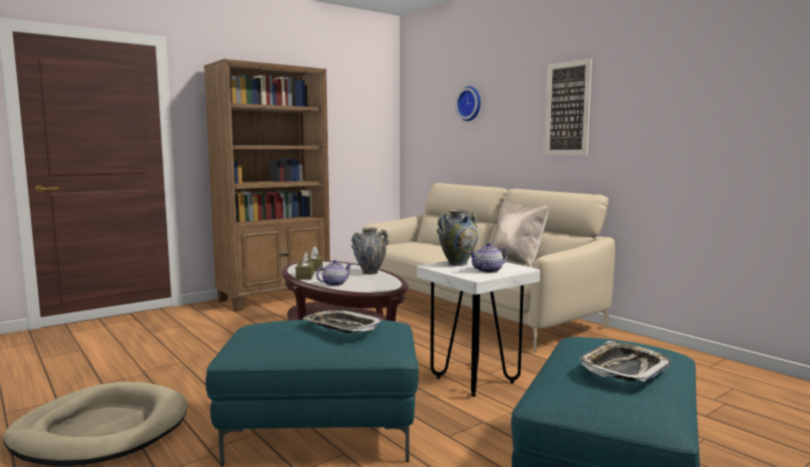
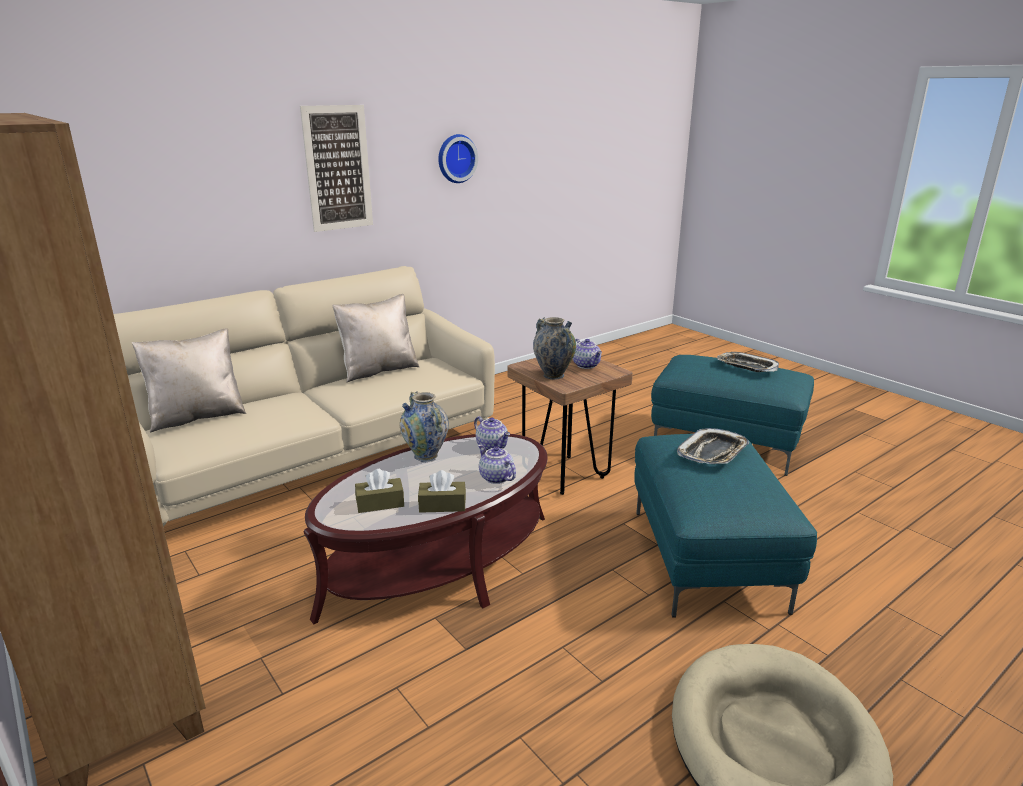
camera: 90 degrees left, 15 degrees up
(383, 283) = (492, 446): none -> teapot
(426, 242) = (197, 417): none -> beige pillow
(470, 103) = (143, 161): wall clock -> wall clock (455, 158)
(475, 380) = (565, 474): white stool -> brown stool

